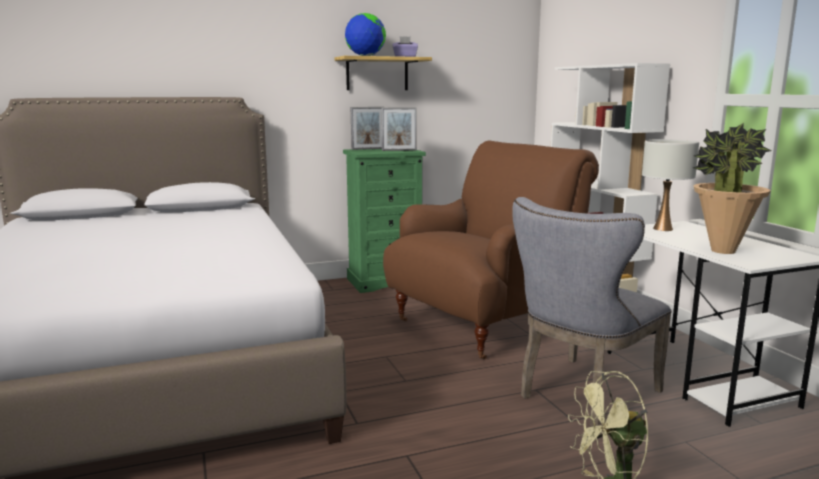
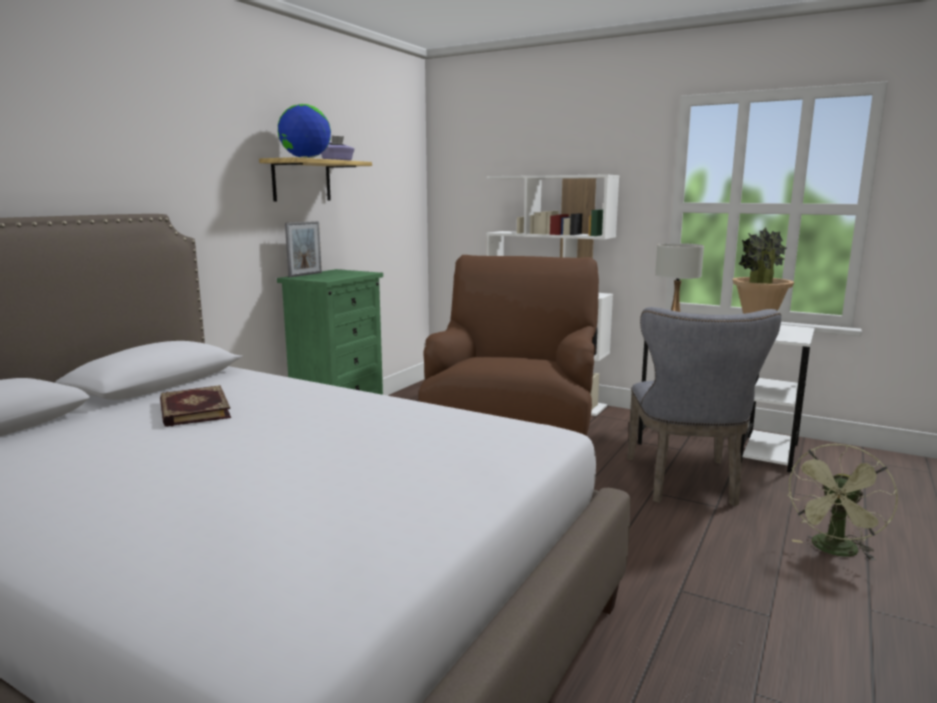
camera: 40 degrees left, 0 degrees up
(173, 223) = (193, 410): none -> book
(399, 150) = (349, 273): picture frame -> none

